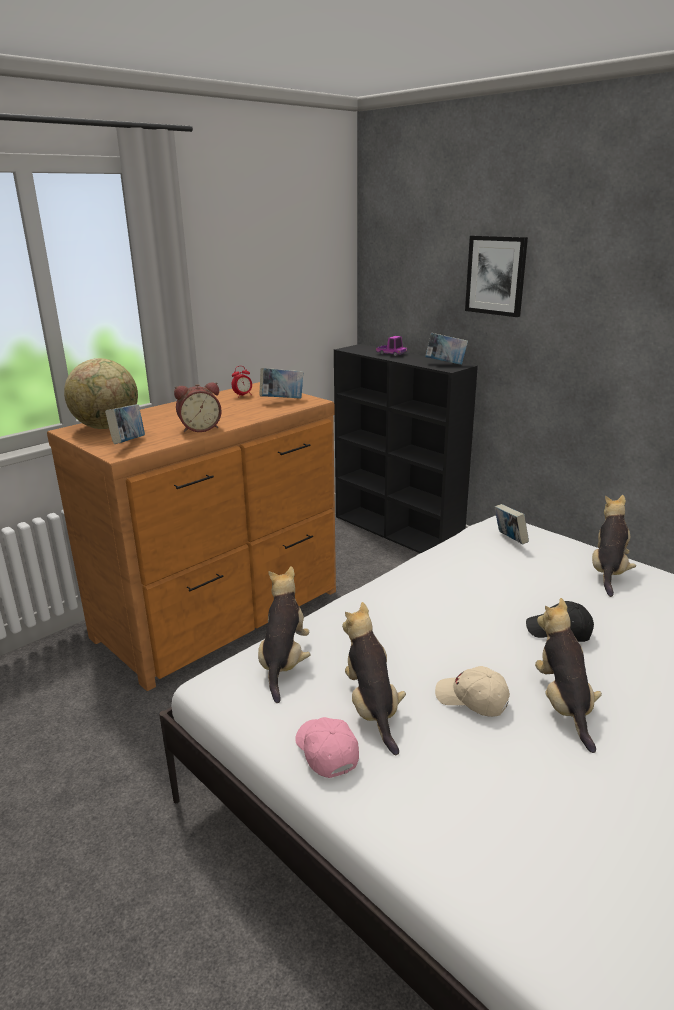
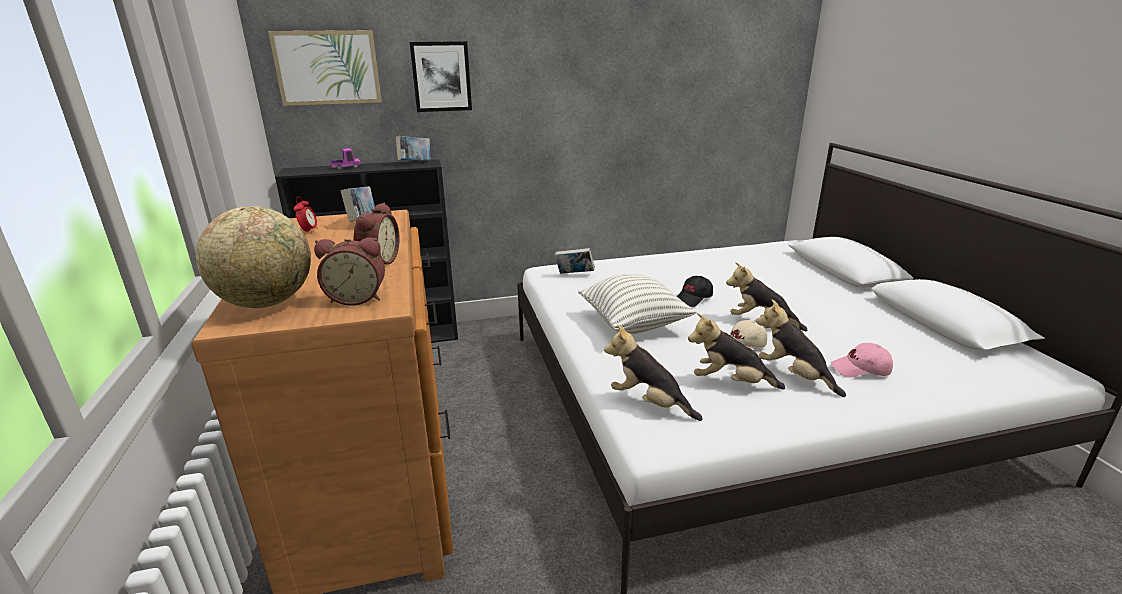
camera: 60 degrees left, 0 degrees up
(128, 443) = (357, 298): book -> alarm clock
(325, 751) = (769, 414): pink cap -> pink cap (860, 370)
(404, 257) = (327, 68): none -> picture
(439, 609) = (633, 324): none -> pillow
(608, 571) = (642, 265): plush toy -> plush toy (794, 376)

